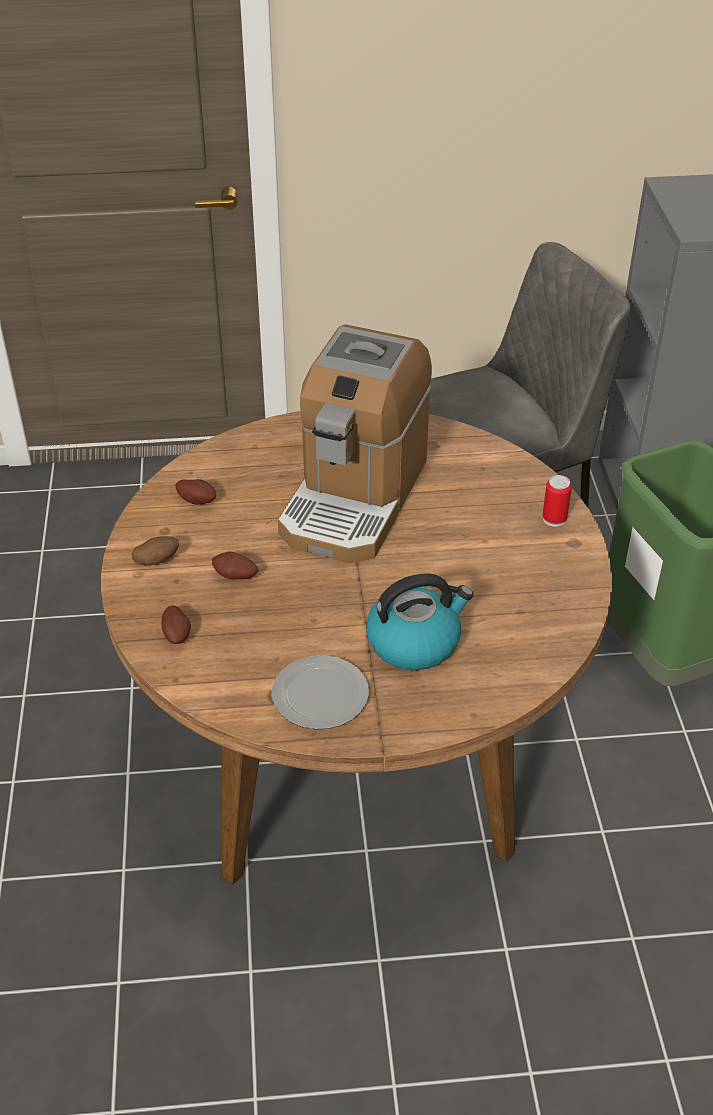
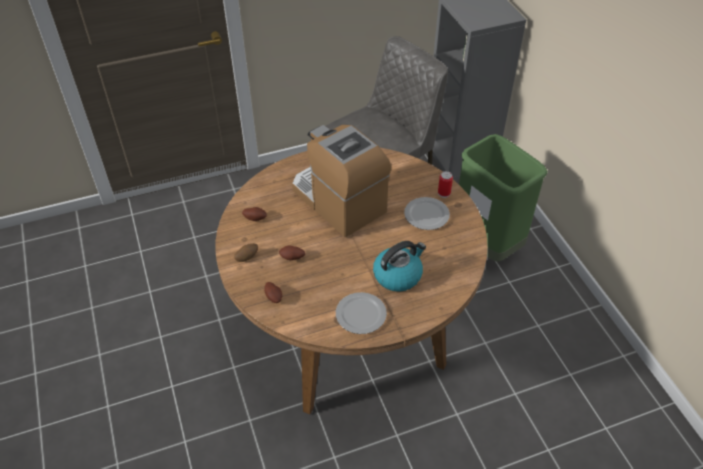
camera: 15 degrees left, 5 degrees up
(354, 498) = (338, 201): coffee machine -> coffee machine turned 135 degrees clockwise
(508, 550) = (427, 215): none -> plate

